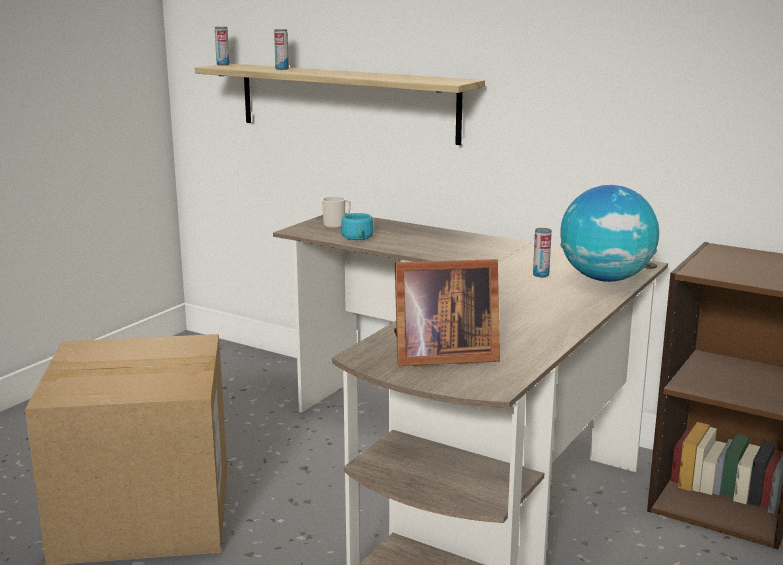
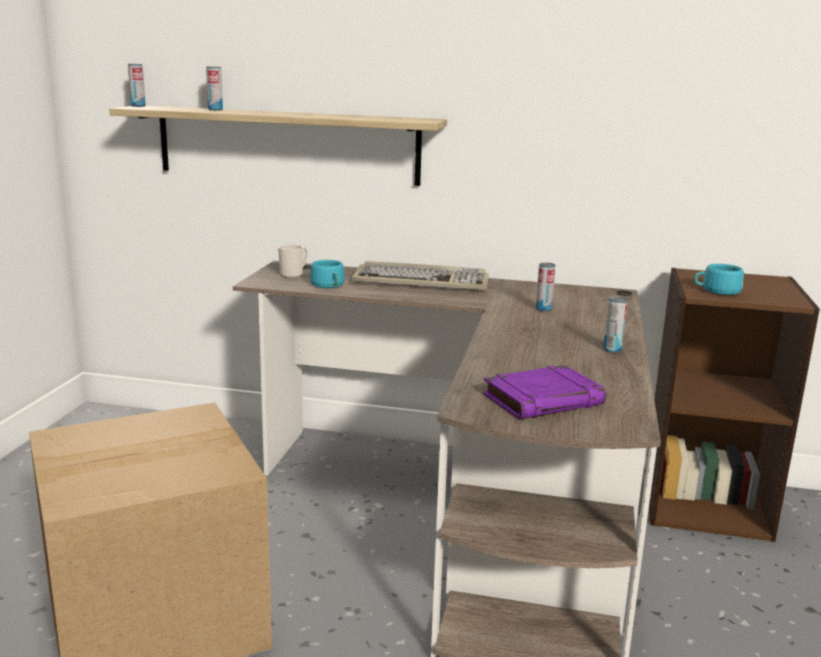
camera: 20 degrees left, 0 degrees up
(440, 356) = (543, 400): picture frame -> purple book
(450, 240) = (422, 281): none -> keyboard
(563, 319) = (612, 350): none -> can
(605, 279) = (603, 308): globe -> none
(720, 269) = (716, 291): none -> turquoise cup

